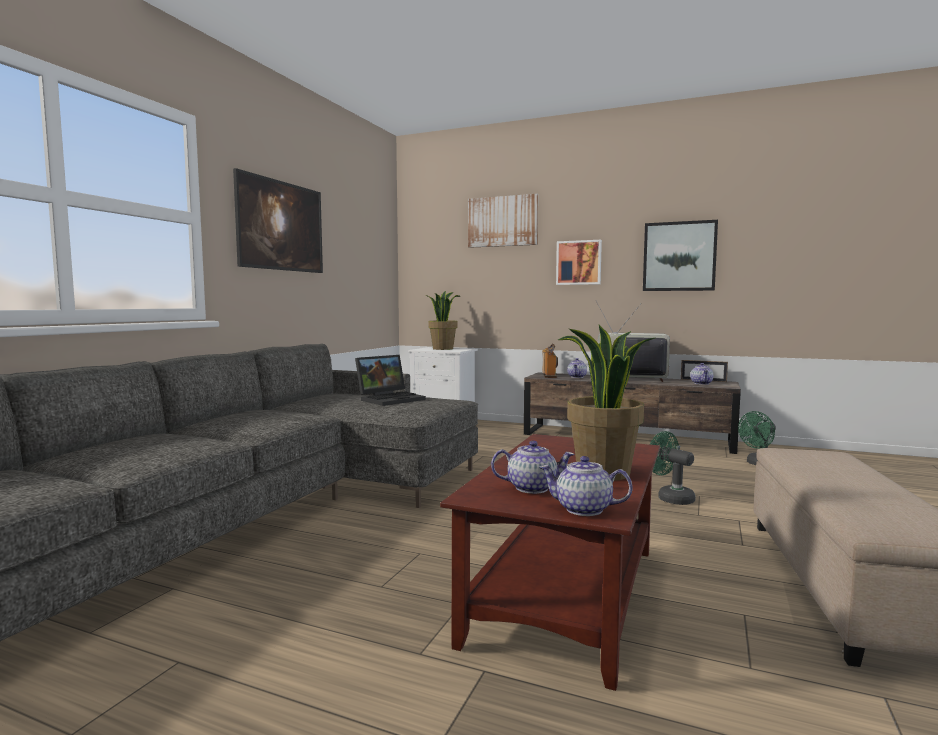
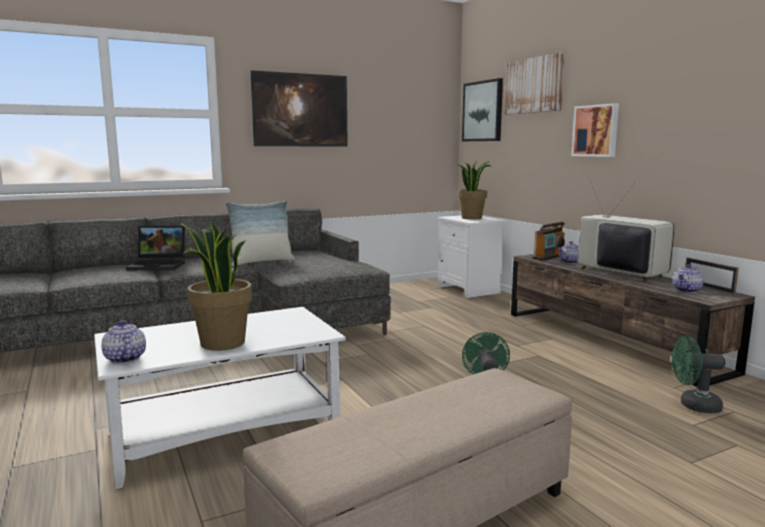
camera: 40 degrees right, 5 degrees up
(322, 409) = (261, 262): none -> pillow
(391, 399) = (324, 261): laptop -> laptop (160, 265)
(532, 488) = (154, 340): teapot -> none
(565, 593) = (226, 433): brown coffee table -> white coffee table
(679, 256) = (699, 123): picture -> picture (483, 111)

